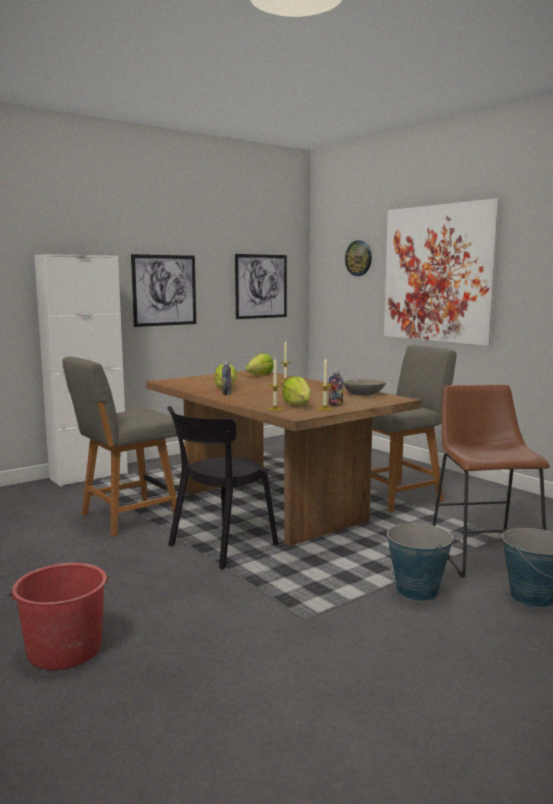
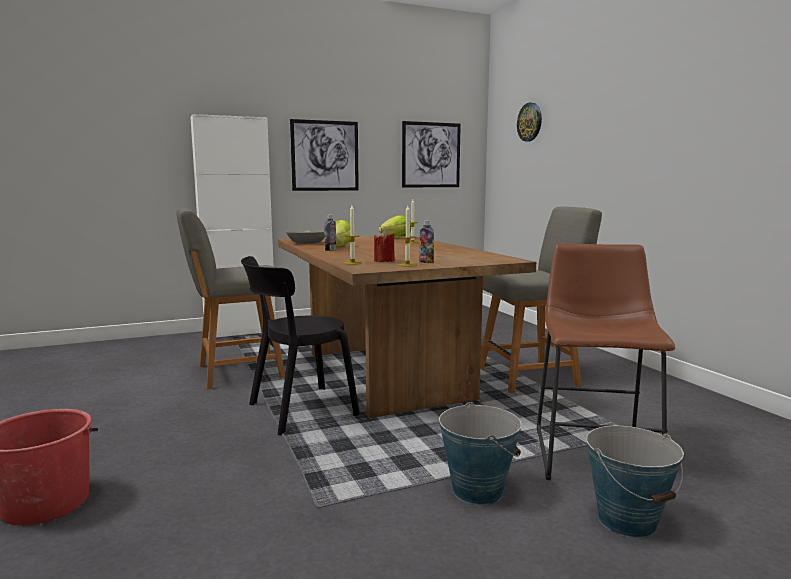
camera: 15 degrees right, 0 degrees up
(298, 405) = (384, 261): lettuce -> red candle
(364, 394) = (477, 255): grey bowl -> grey bowl (307, 243)
(439, 274) = (606, 130): picture -> none

